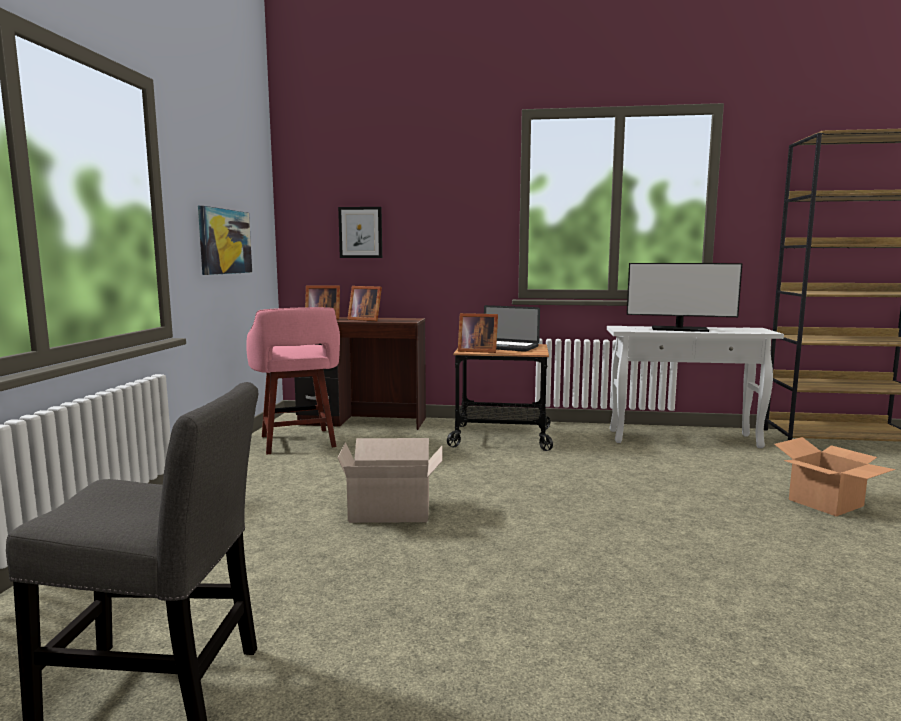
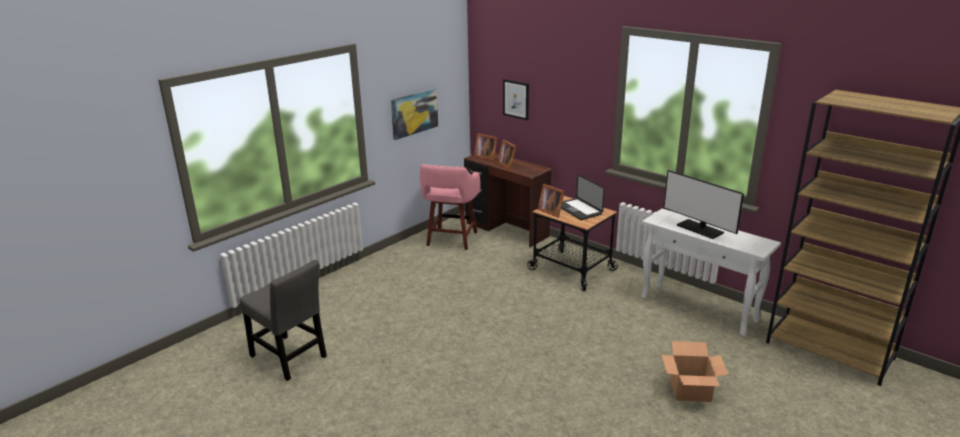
camera: 35 degrees right, 15 degrees up
(392, 511) = (442, 308): cardboard box -> none

